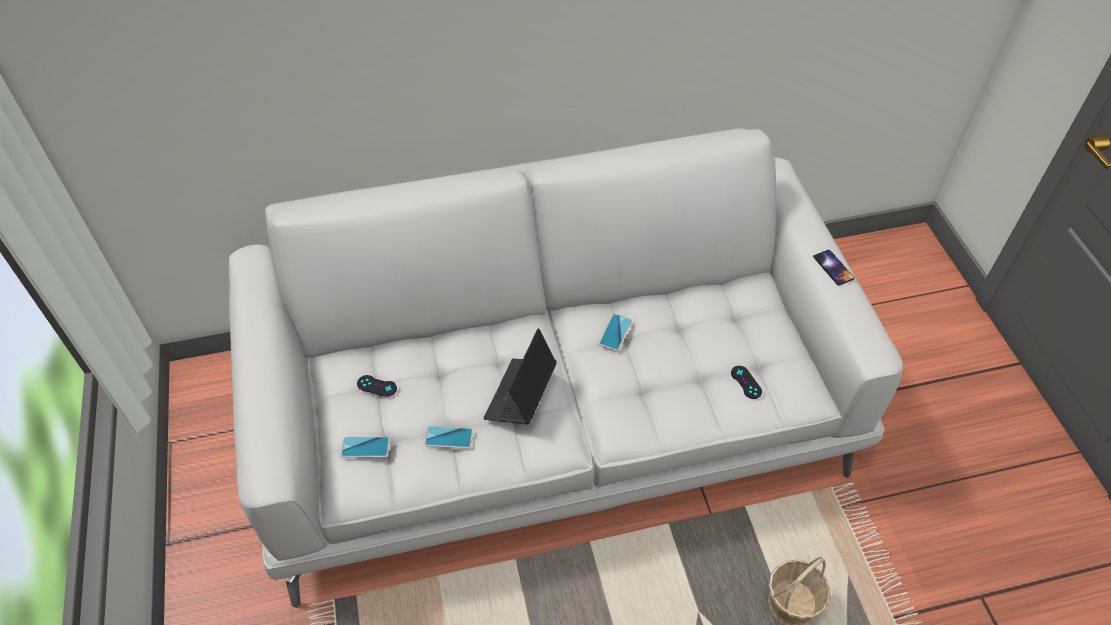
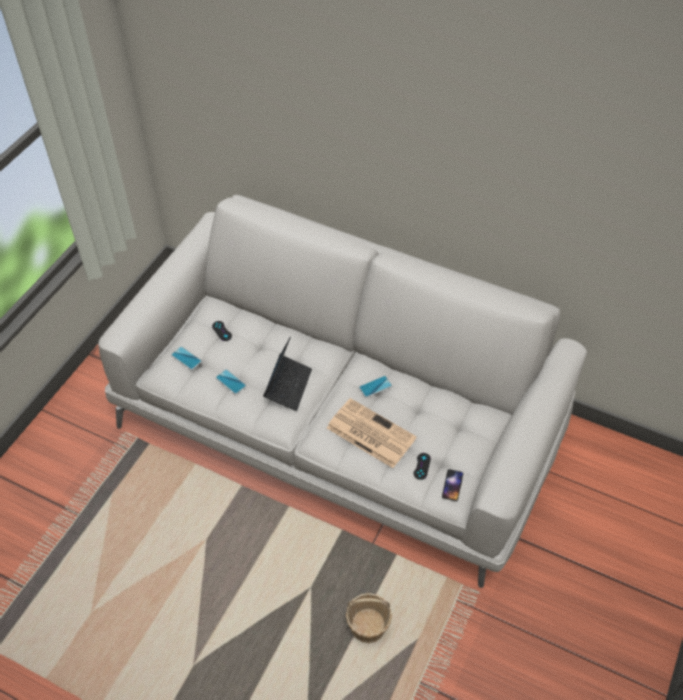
camera: 40 degrees right, 0 degrees up
(520, 396) = (288, 386): laptop -> laptop turned 135 degrees clockwise
(660, 385) = (369, 433): none -> newspaper
(833, 267) = (532, 431): phone -> phone (452, 485)

